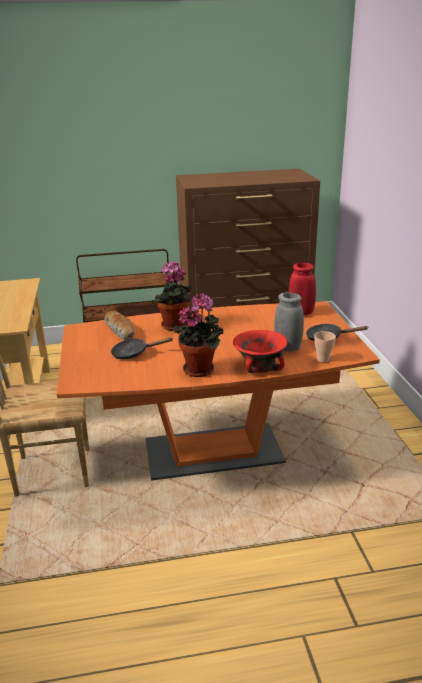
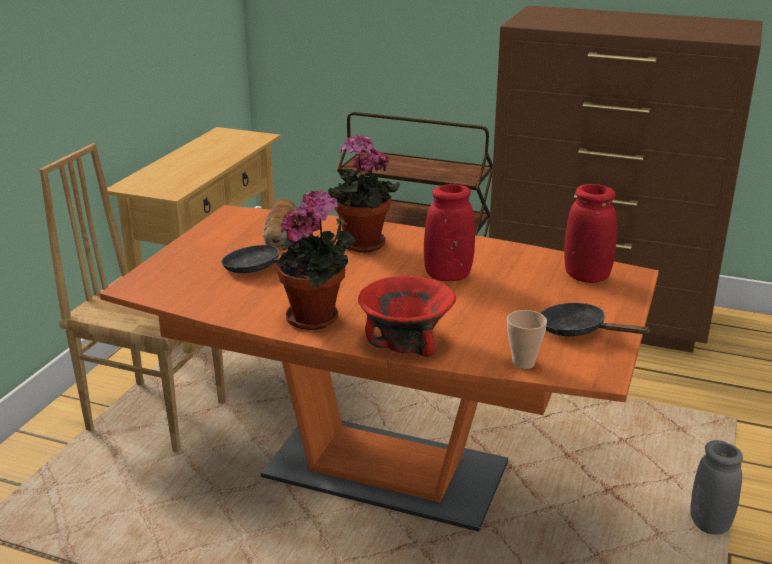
camera: 30 degrees right, 0 degrees up
(238, 329) = (448, 276): none -> red vase
(287, 347) = (489, 326): grey vase -> grey vase (709, 523)

